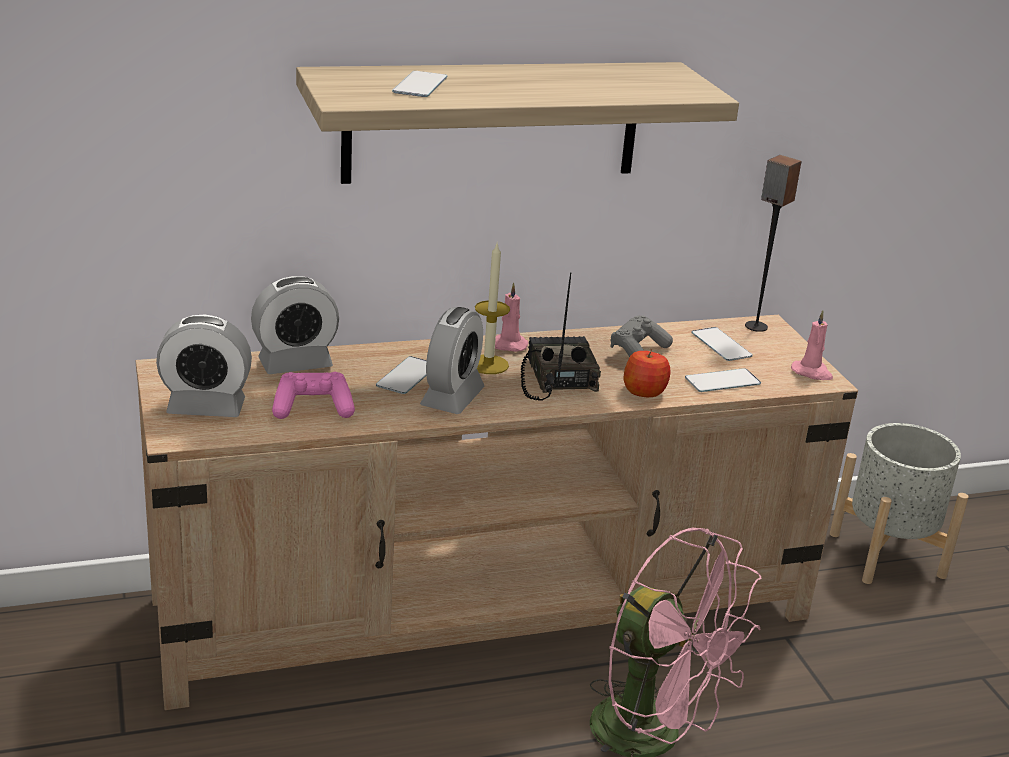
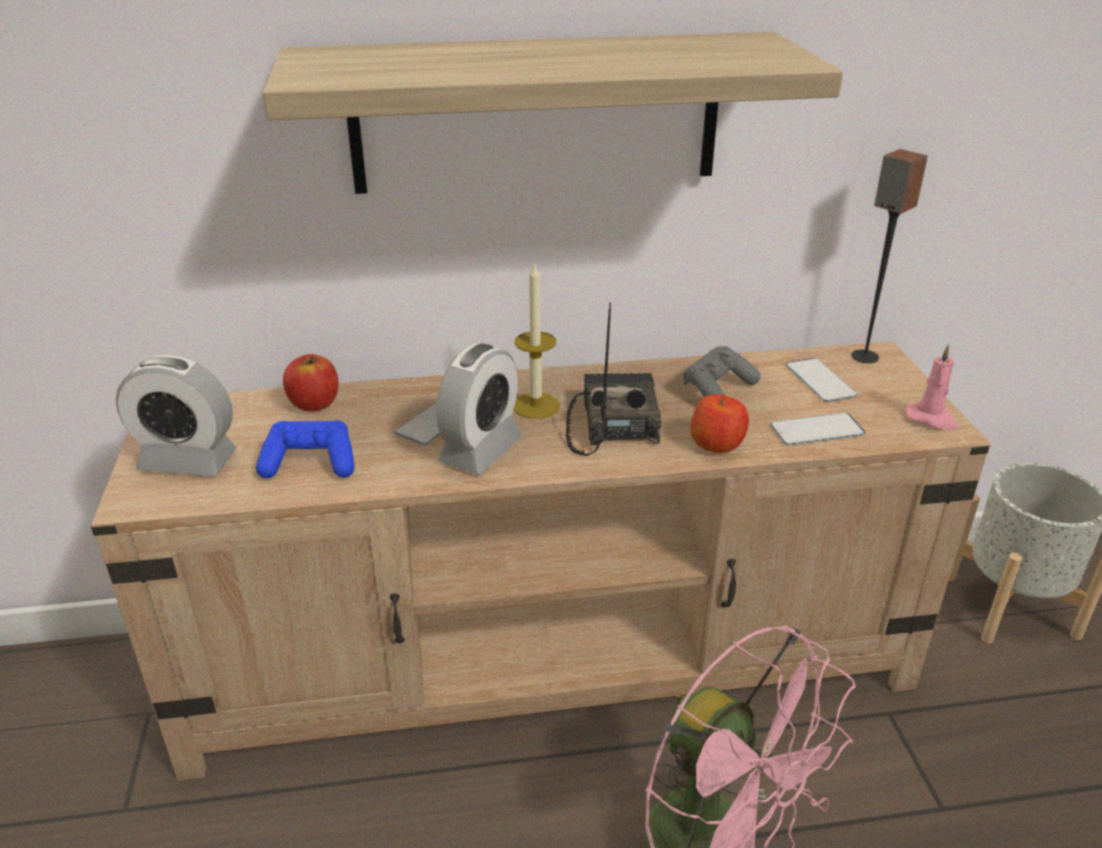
camera: 10 degrees right, 5 degrees up
(295, 364) = (314, 403): alarm clock -> apple
(313, 408) = (310, 464): pink game controller -> blue game controller
(420, 85) = (419, 61): phone -> none
(506, 345) = (564, 380): pink candle -> none

